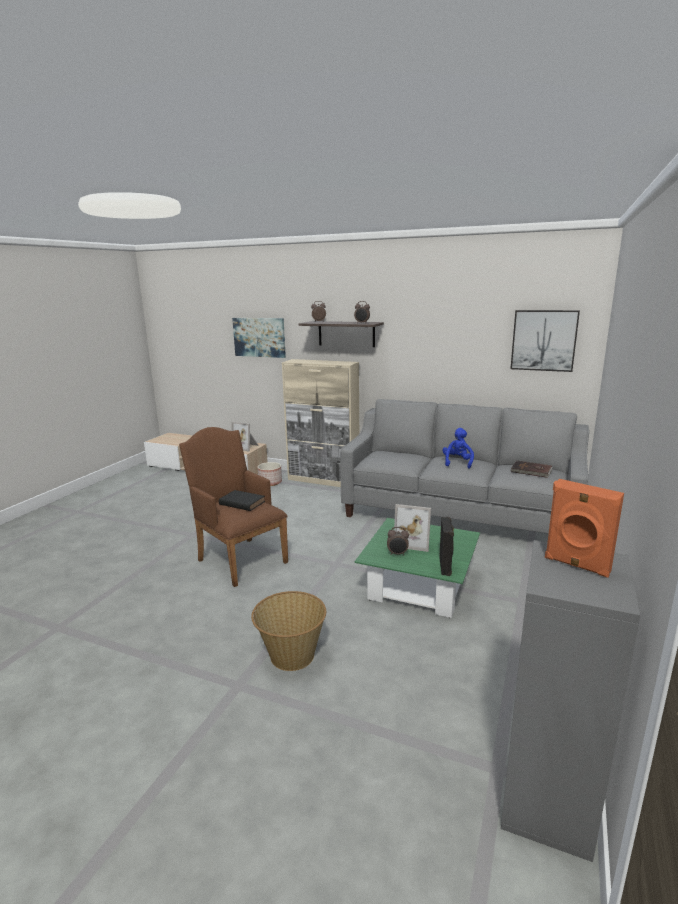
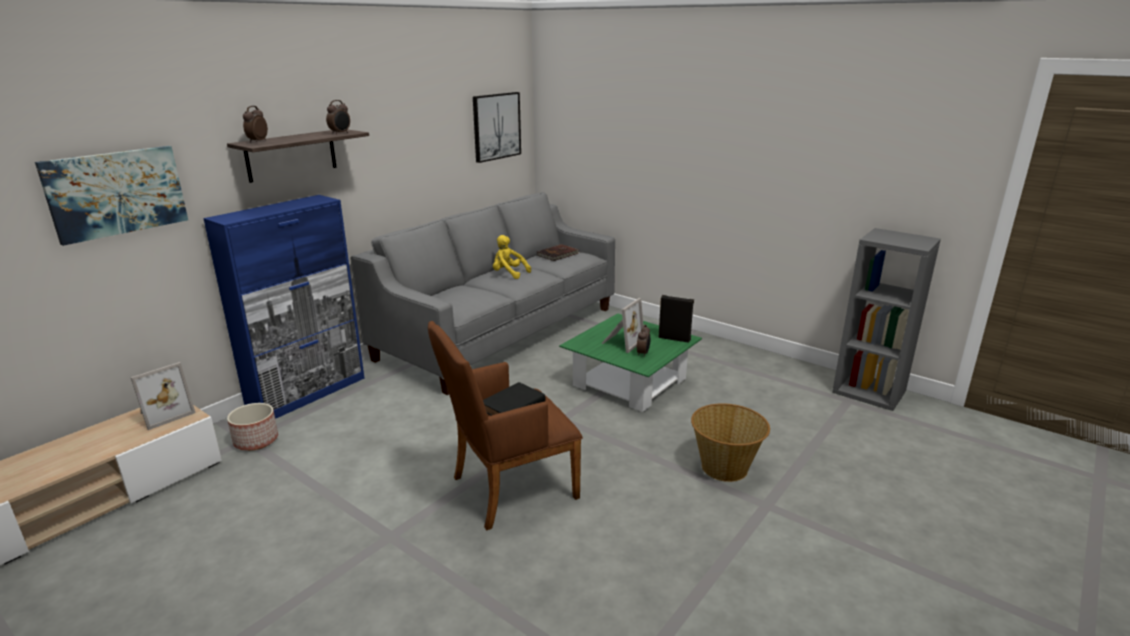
camera: 75 degrees left, 5 degrees up
(323, 480) = (308, 394): beige cabinet -> blue cabinet
(457, 462) = (508, 274): blue plush toy -> yellow plush toy
(576, 565) = (892, 237): orange speaker -> none

